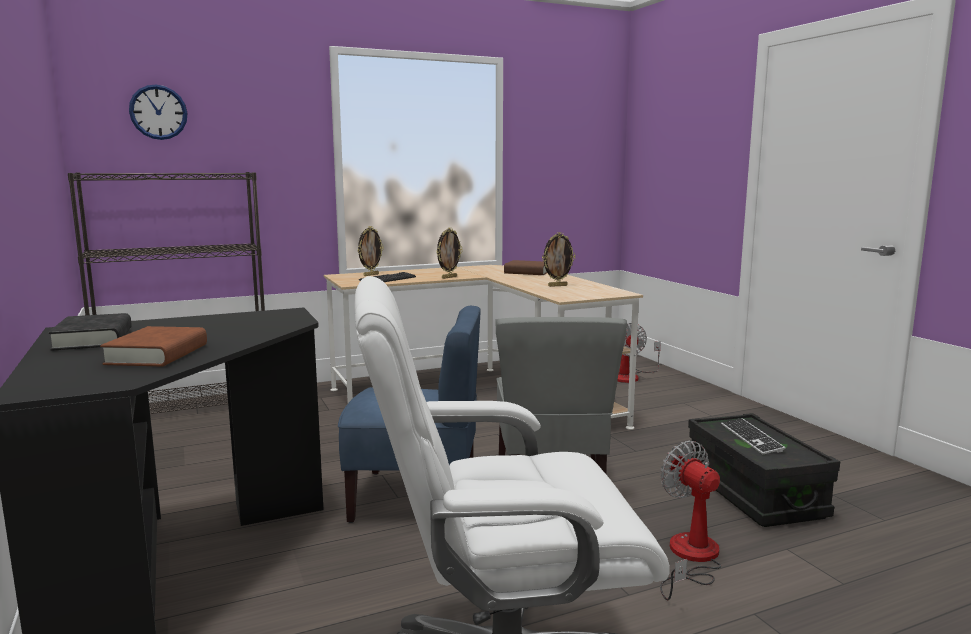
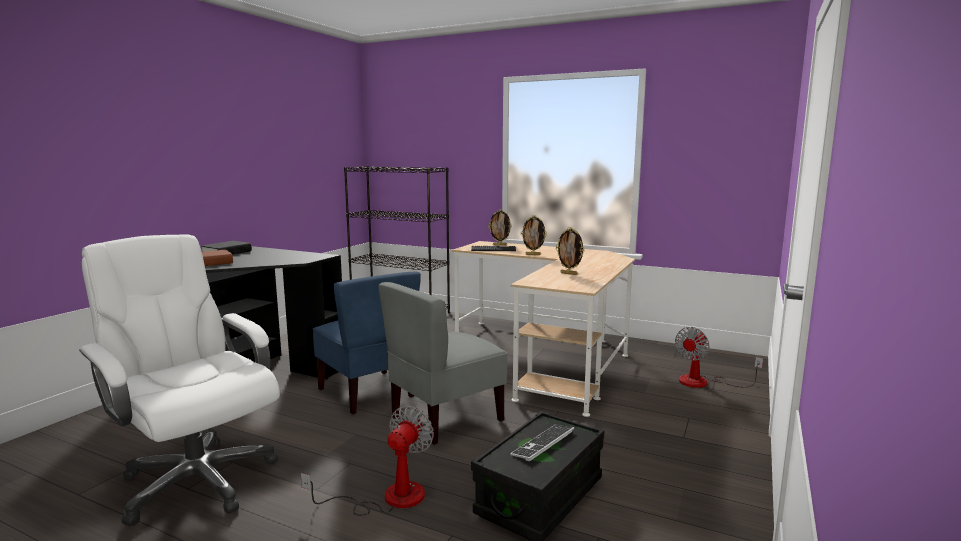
camera: 50 degrees right, 0 degrees up
(158, 112) = (406, 130): wall clock -> none
(527, 272) = (602, 260): brown book -> none

